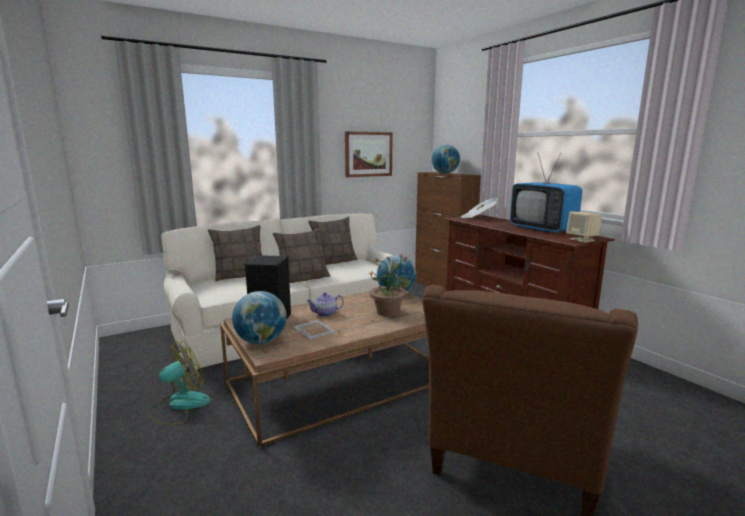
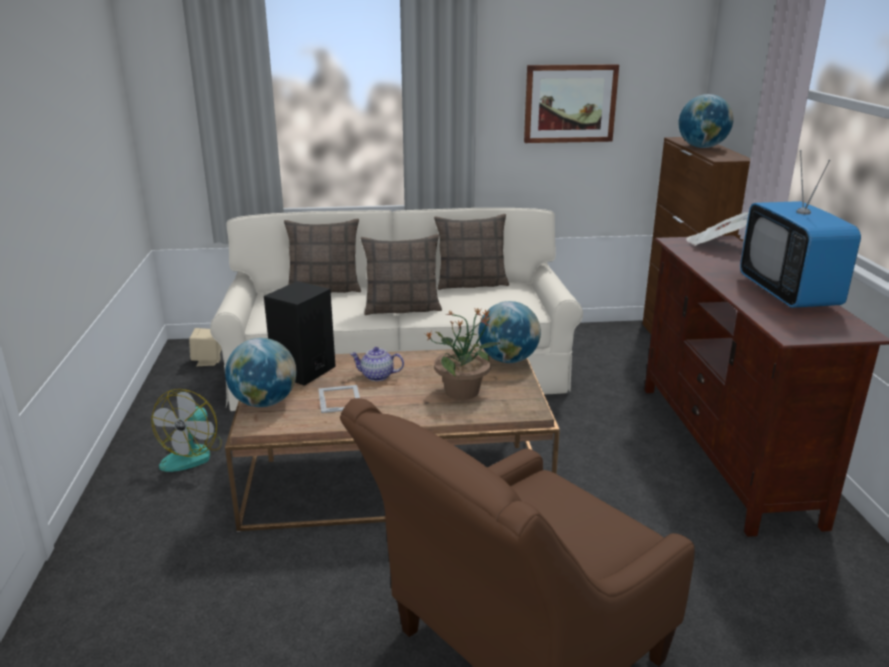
camera: 25 degrees right, 10 degrees up
(179, 405) = (192, 454): fan -> fan turned 120 degrees clockwise
(582, 239) = (820, 333): beige speaker -> beige speaker (208, 361)

